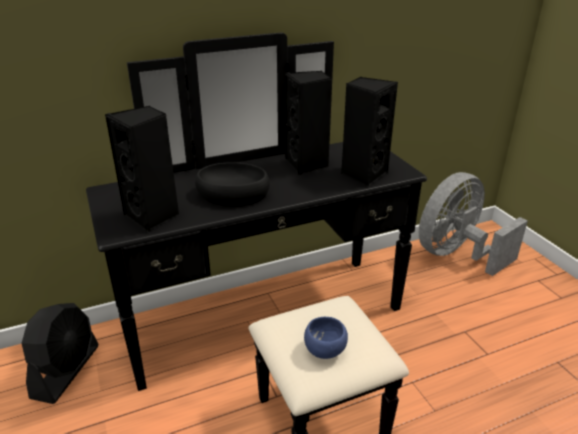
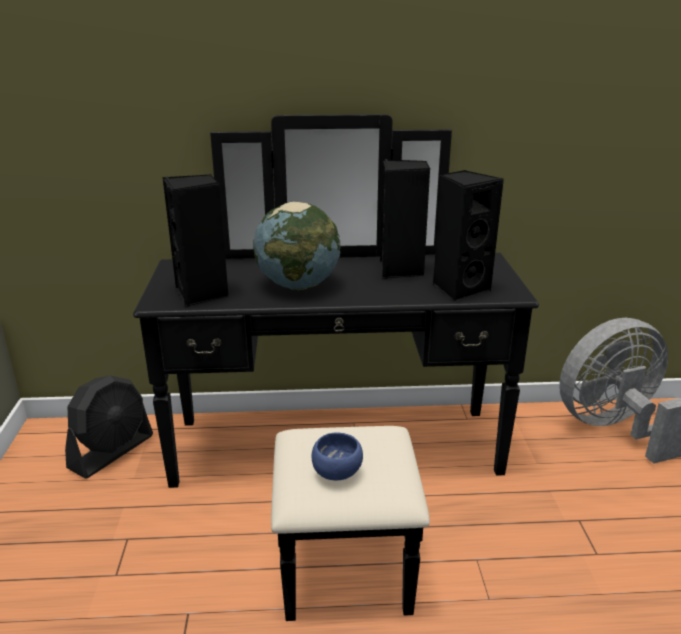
camera: 20 degrees right, 5 degrees down
(233, 193) = (298, 285): black bowl -> globe

